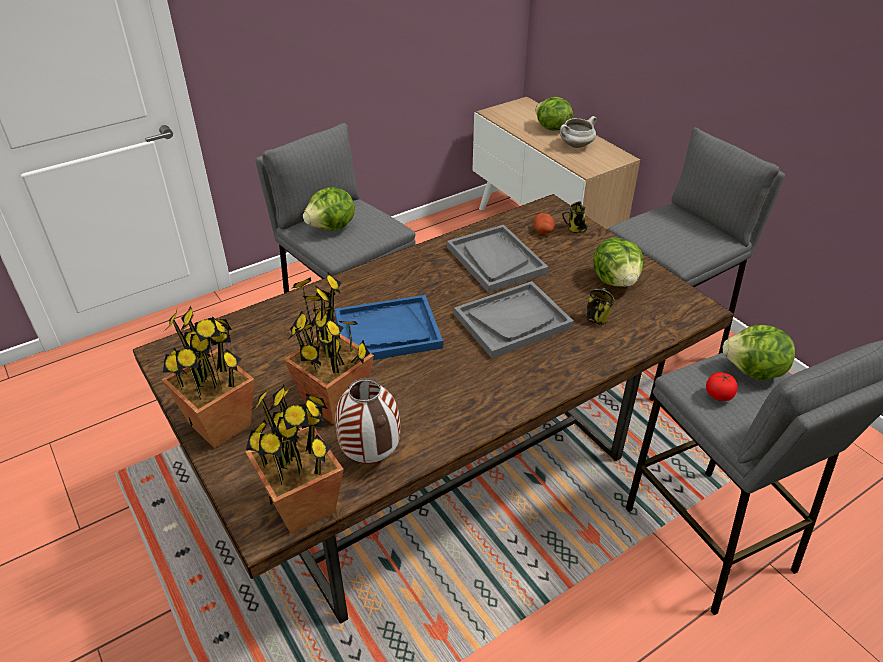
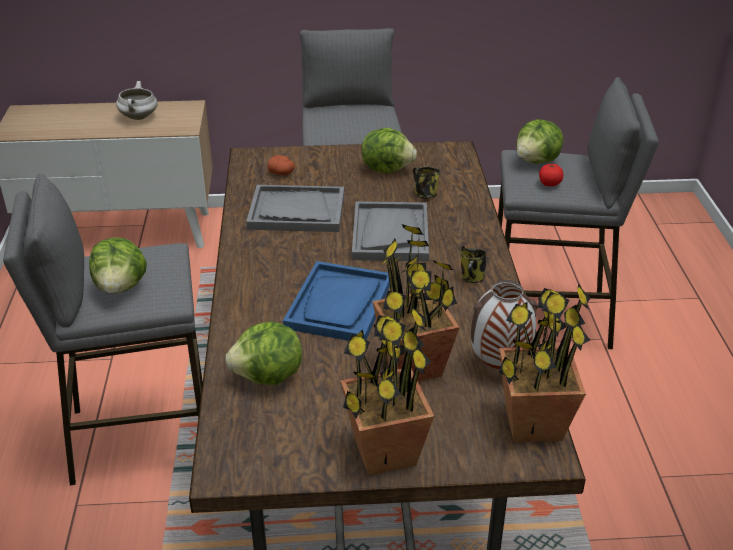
camera: 60 degrees left, 5 degrees down
(551, 128) = (91, 116): lettuce -> lettuce (269, 377)
(575, 229) = (298, 158): mug -> mug (472, 278)

